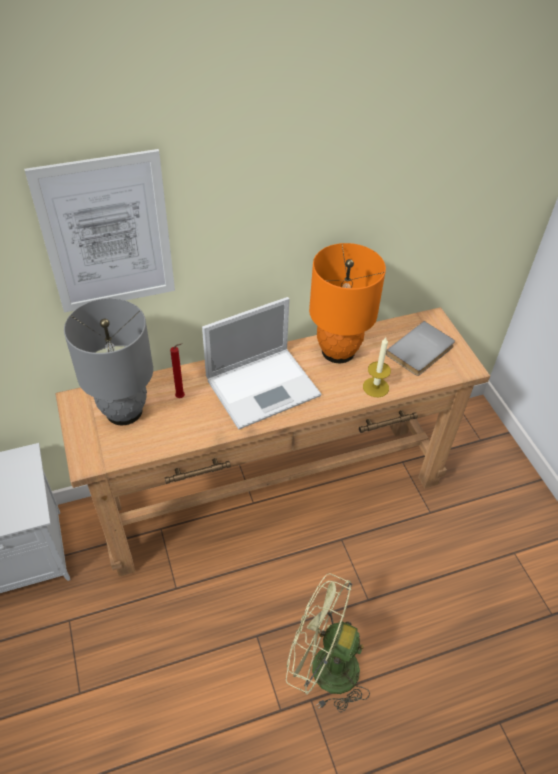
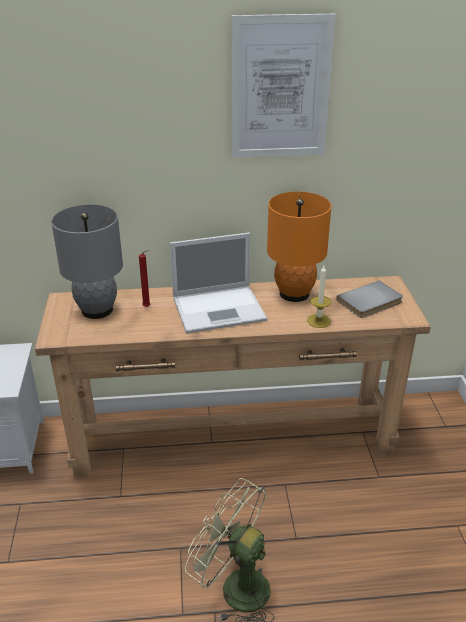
camera: 15 degrees right, 15 degrees down
(107, 235) = (101, 152): picture -> picture (280, 88)

